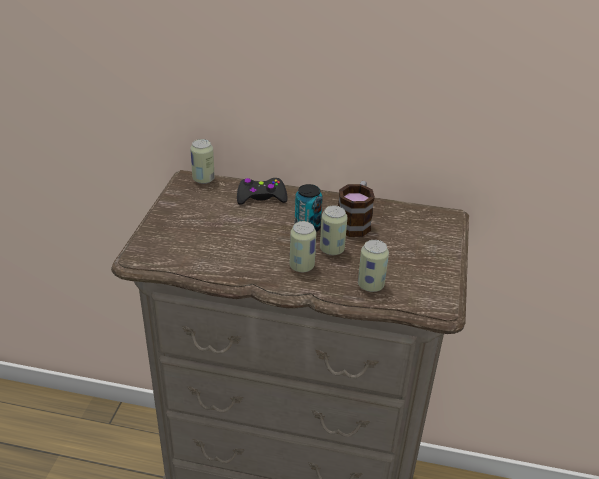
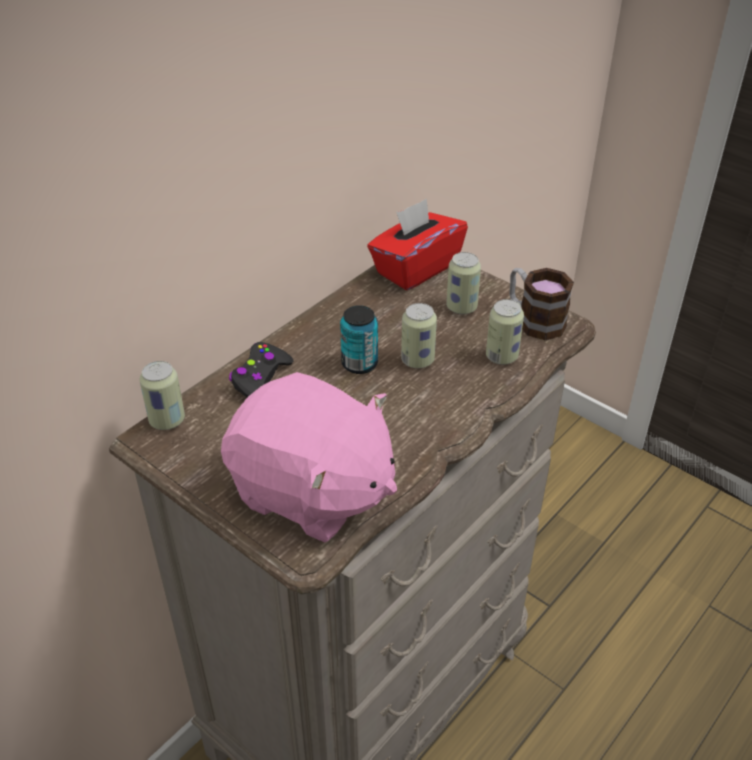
camera: 60 degrees left, 5 degrees up
(182, 245) = (312, 492): none -> pink plush toy
(301, 266) = (433, 396): can -> can (461, 307)
(355, 222) = (378, 322): mug -> mug (534, 320)
(429, 220) = (415, 268): none -> red tissue box

